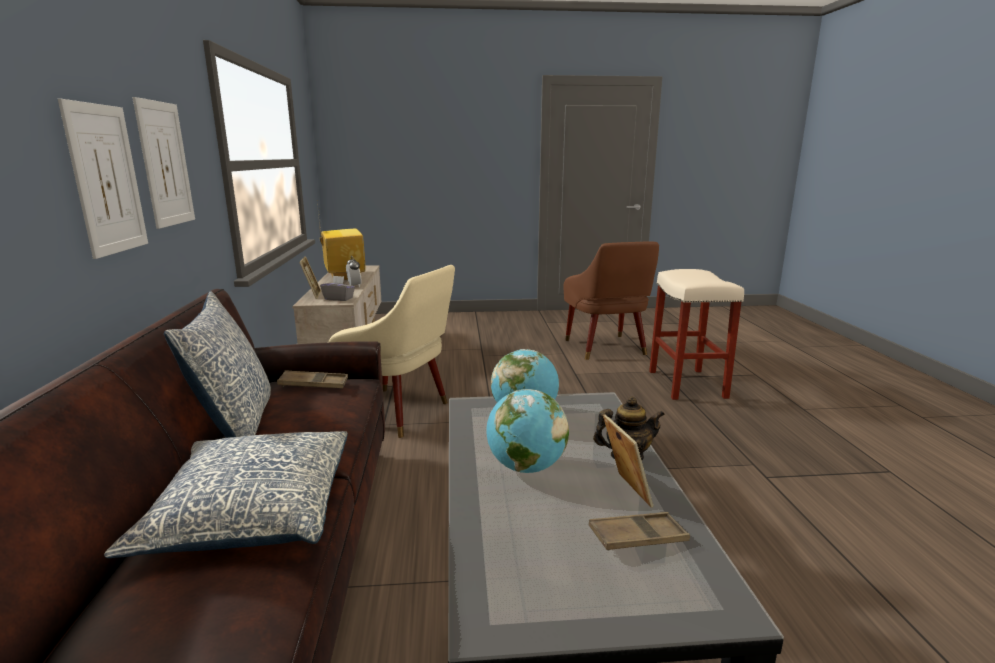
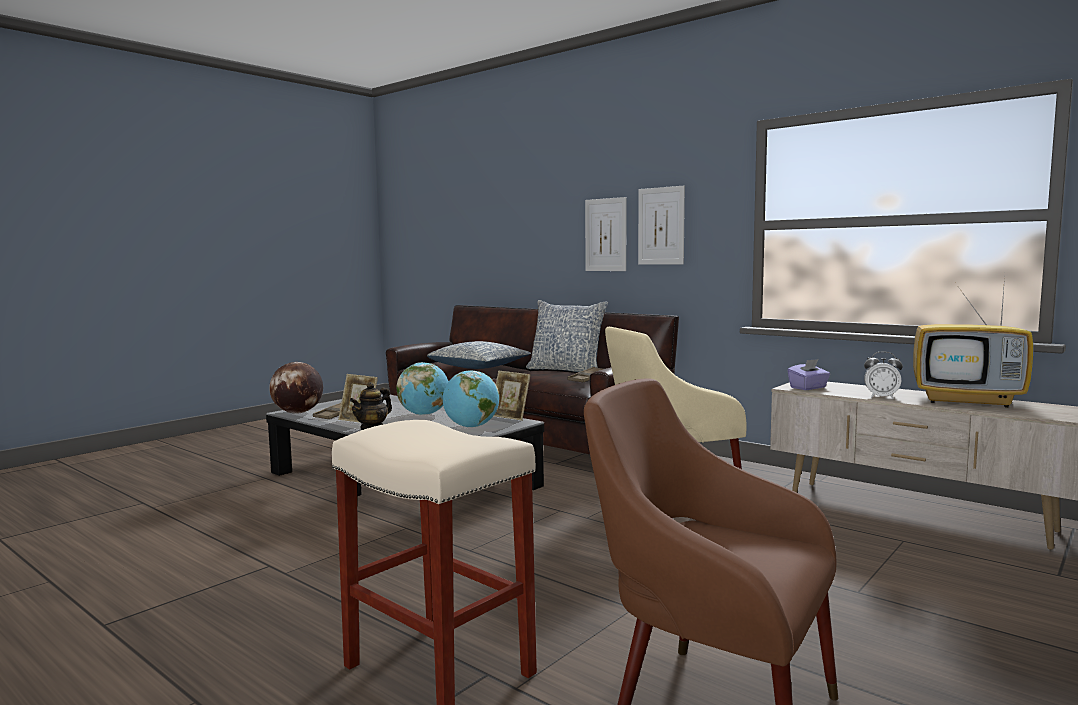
camera: 135 degrees right, 10 degrees down
(312, 295) = (843, 384): picture frame -> picture frame (510, 417)
(339, 299) = (808, 388): grey tissue box -> purple tissue box
(709, 587) = (298, 413): none -> globe

